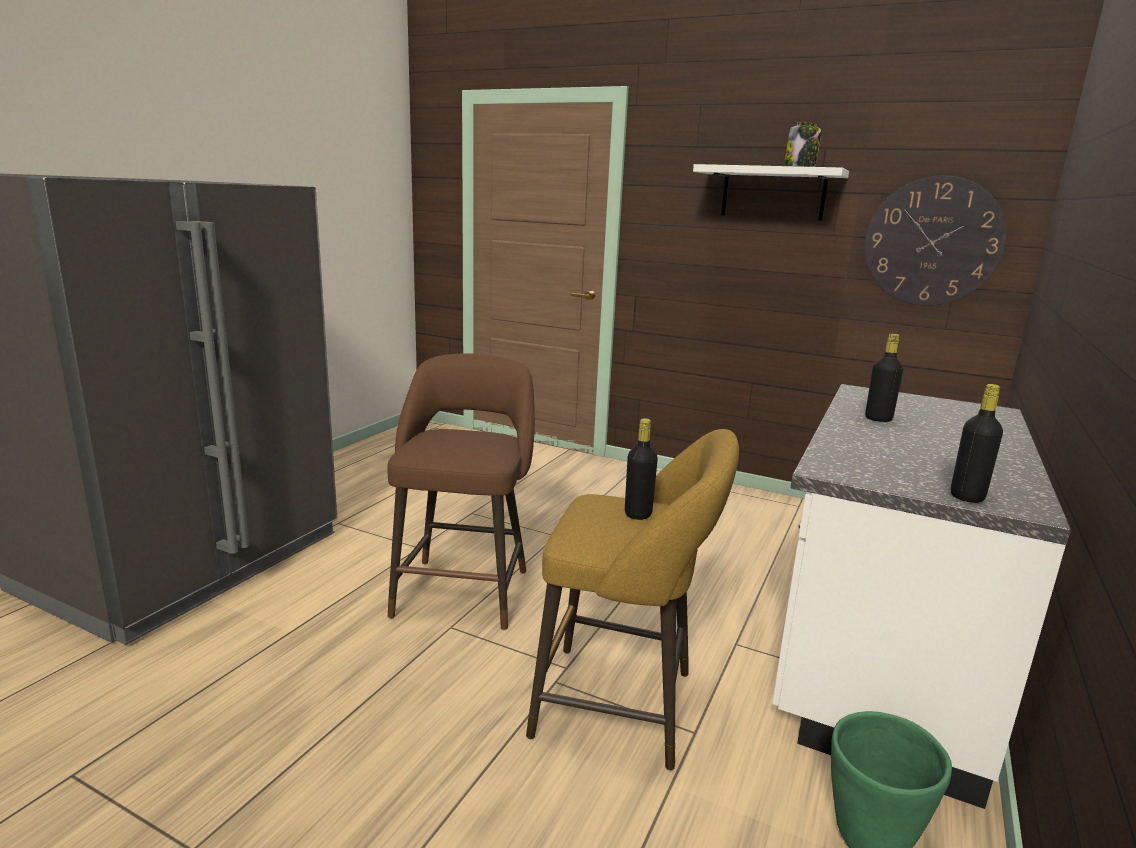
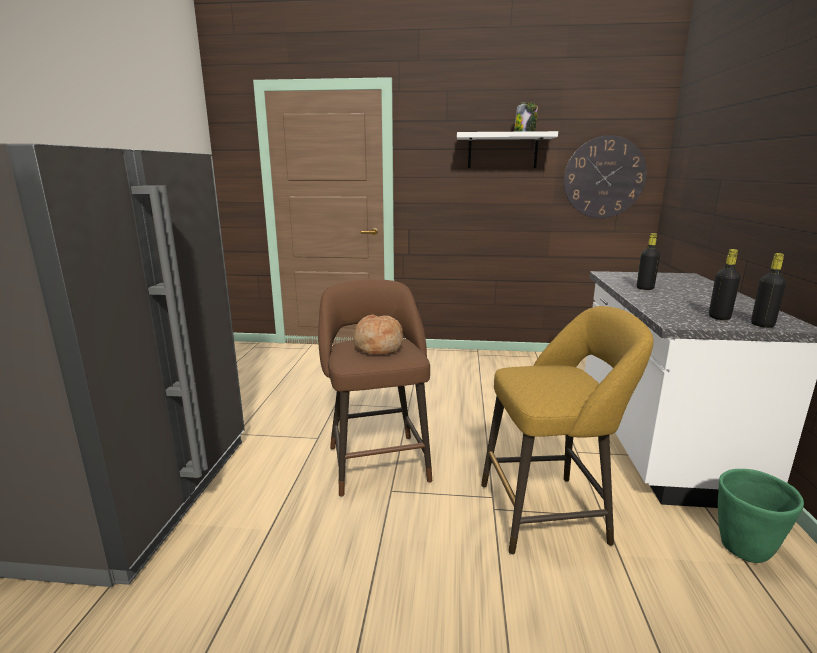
camera: 20 degrees left, 0 degrees up
(464, 440) = (377, 346): none -> bread
(638, 514) = (557, 374): black bottle -> black bottle (719, 317)

